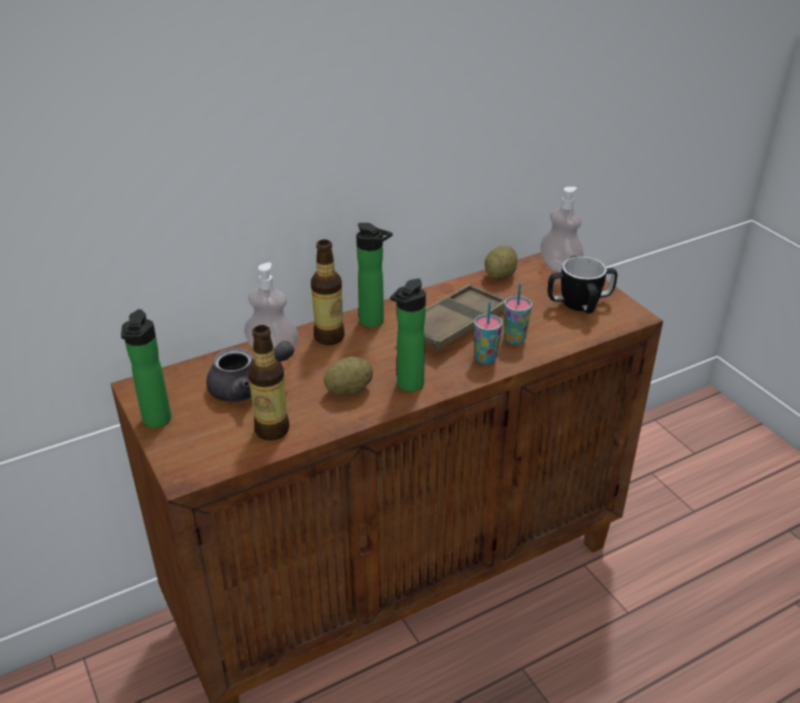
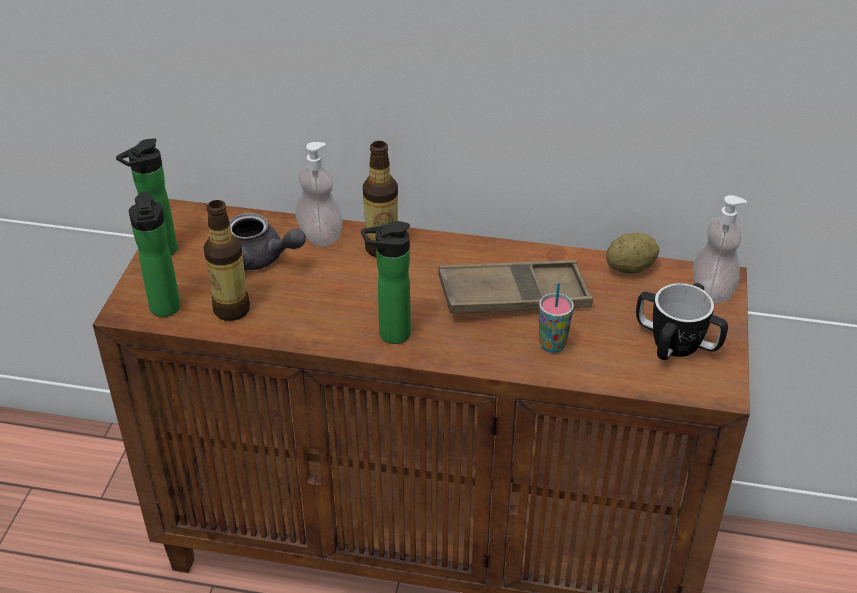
camera: 40 degrees right, 5 degrees up
(349, 390) = (335, 309): potato -> none
(374, 322) = (440, 254): bottle -> bottle (165, 310)
(485, 358) = (496, 348): cup -> none

